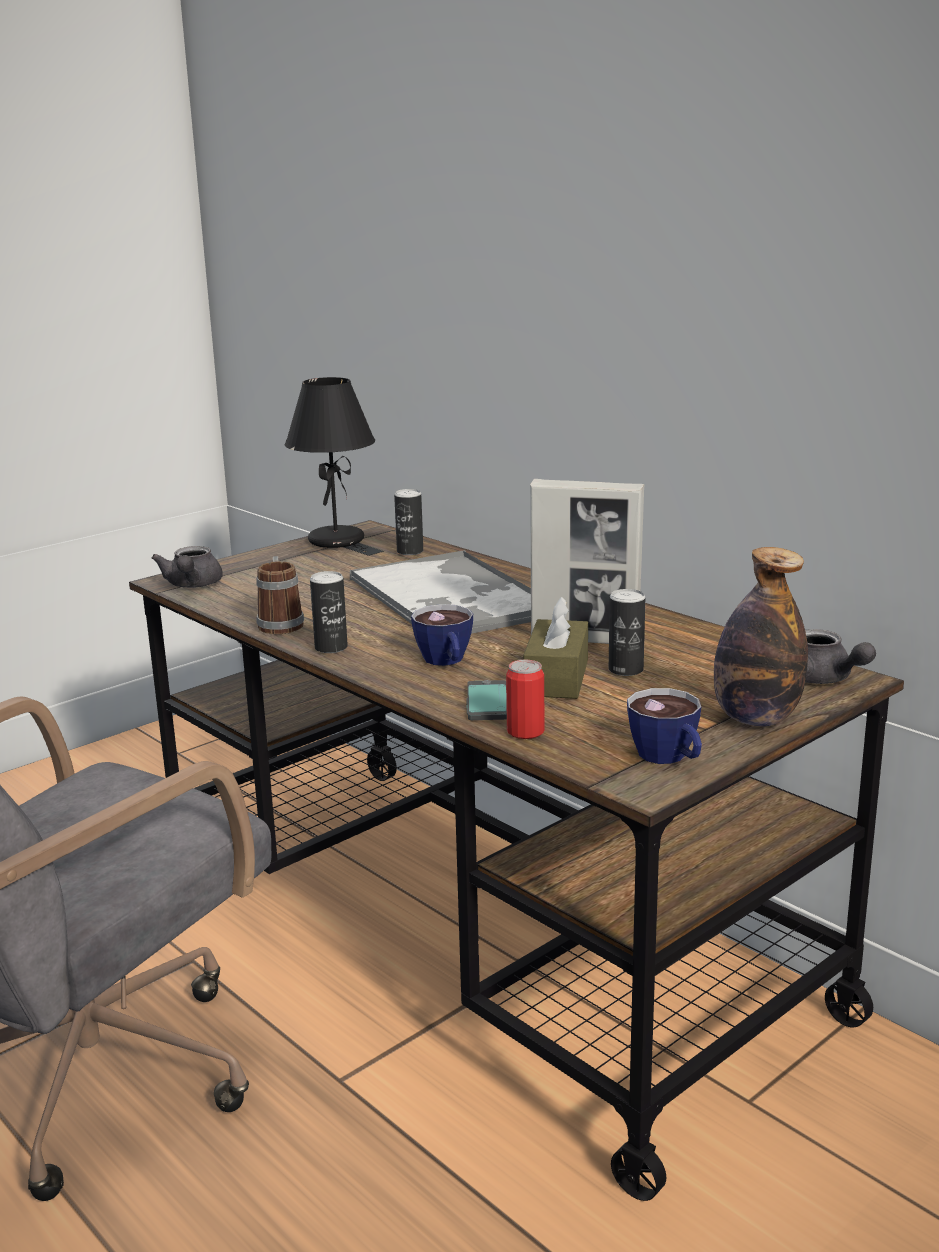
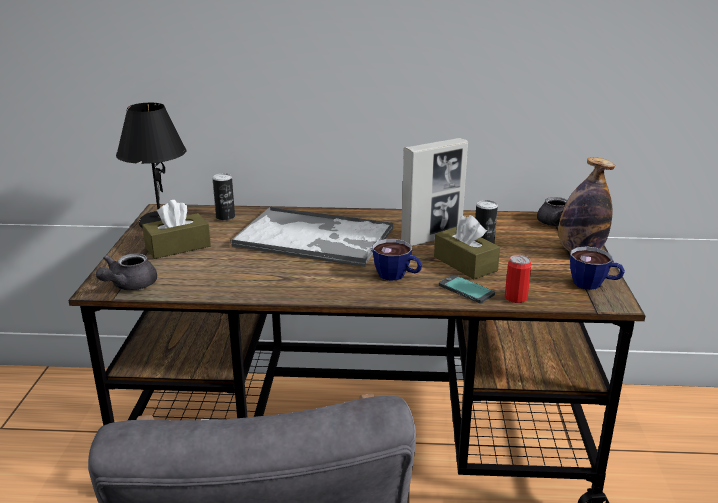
camera: 45 degrees left, 5 degrees up
(192, 585) = (129, 286): grey teapot -> grey teapot turned 75 degrees clockwise
(280, 623) = (251, 289): mug -> none
(304, 566) = (178, 247): none -> brown tissue box
(331, 647) = (318, 292): can -> none

